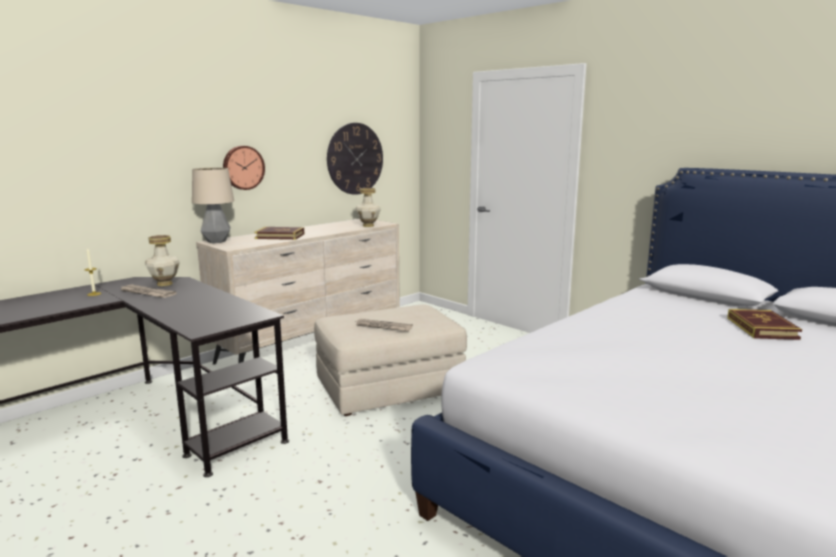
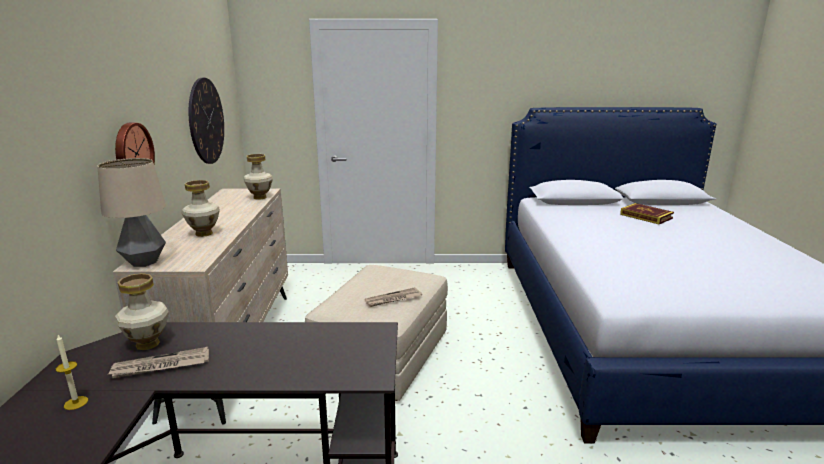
camera: 45 degrees left, 5 degrees up
(280, 236) = (204, 233): book -> vase

